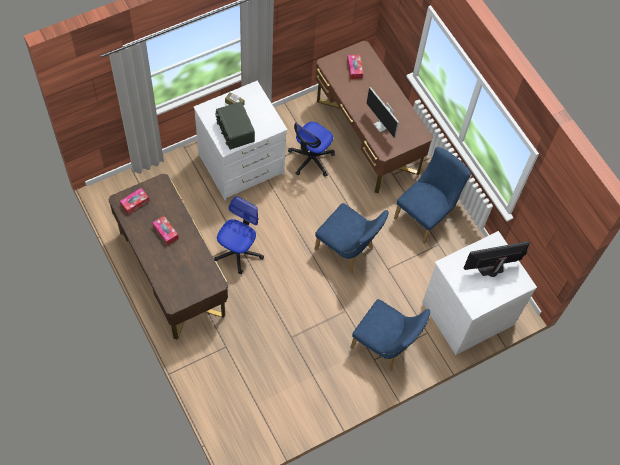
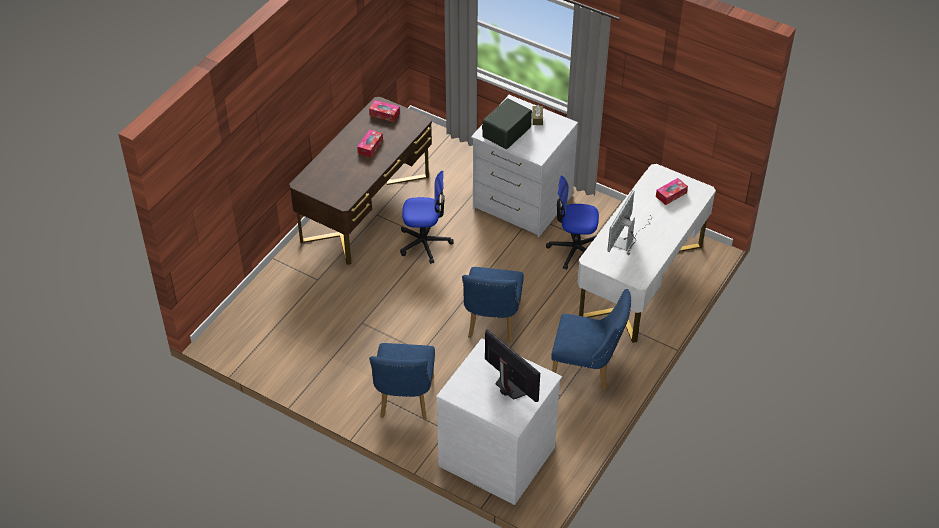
camera: 65 degrees right, 15 degrees down
(367, 136) = (641, 280): brown desk -> white desk

